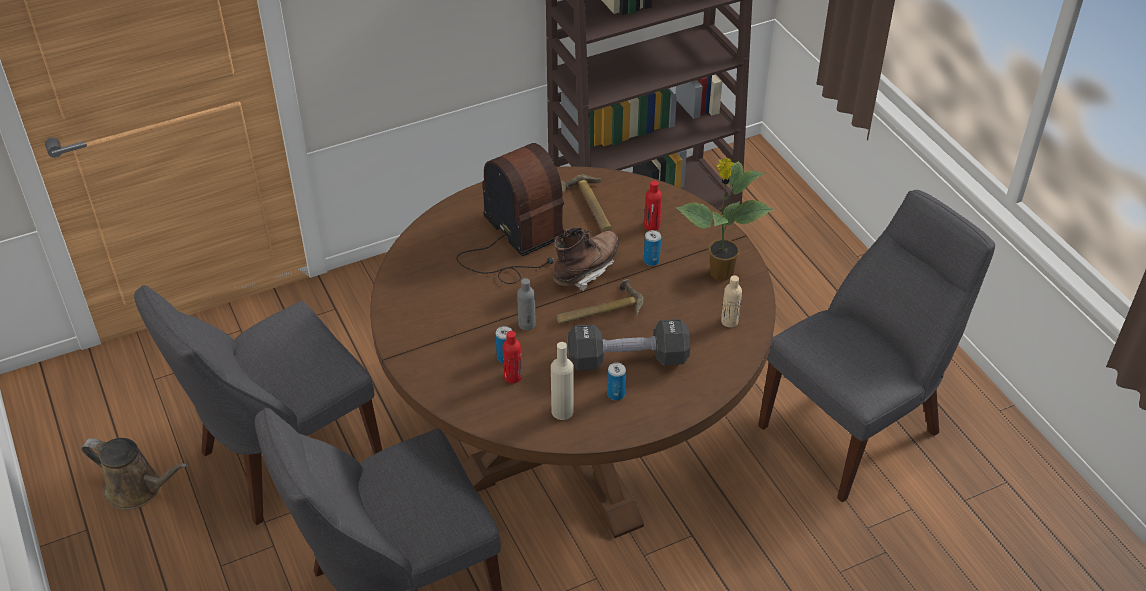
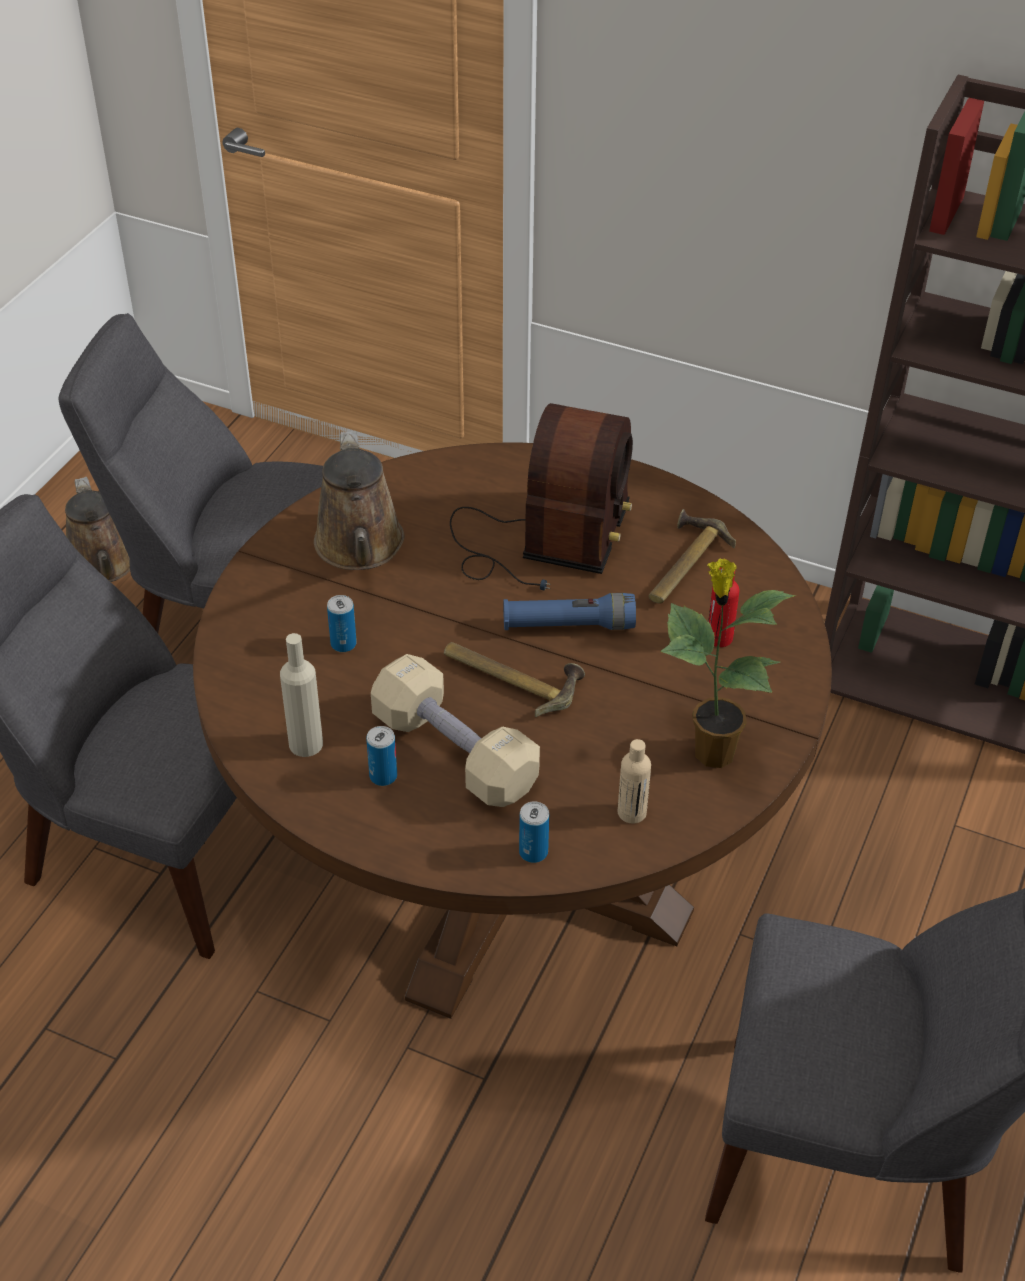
camera: 50 degrees right, 0 degrees up
(439, 311) = (360, 547): none -> brown watering can
(513, 377) = (318, 668): red bottle -> none
(526, 324) = (417, 629): grey bottle -> none
(586, 269) = (568, 625): brown boot -> blue flashlight
(628, 359) = (454, 753): black dumbbell -> beige dumbbell
(651, 261) = (655, 674): can -> can (533, 852)

